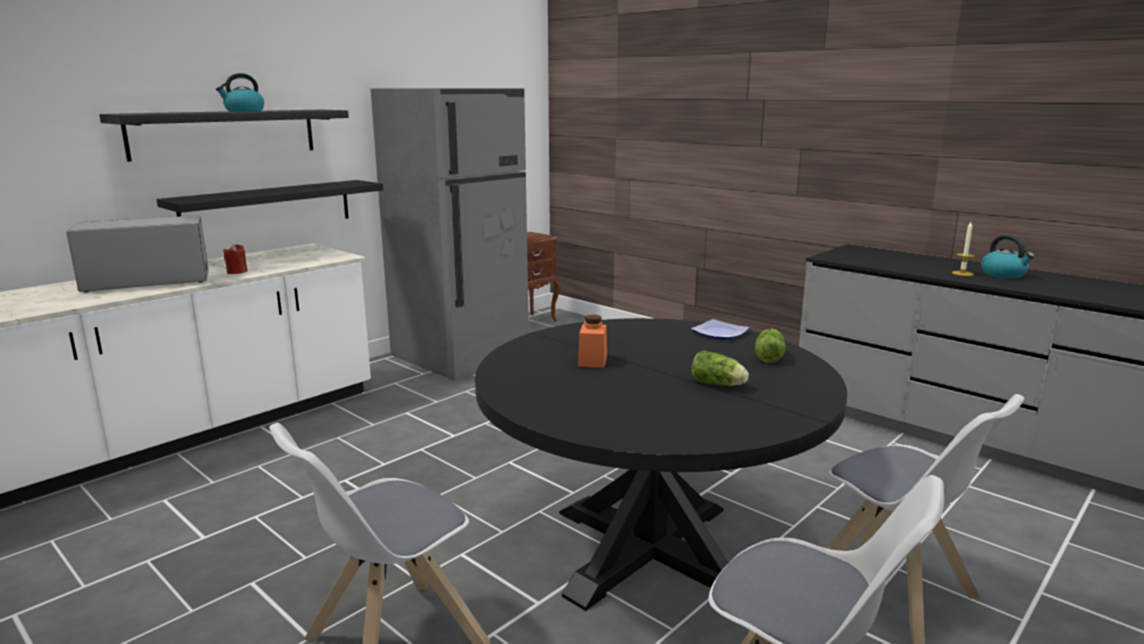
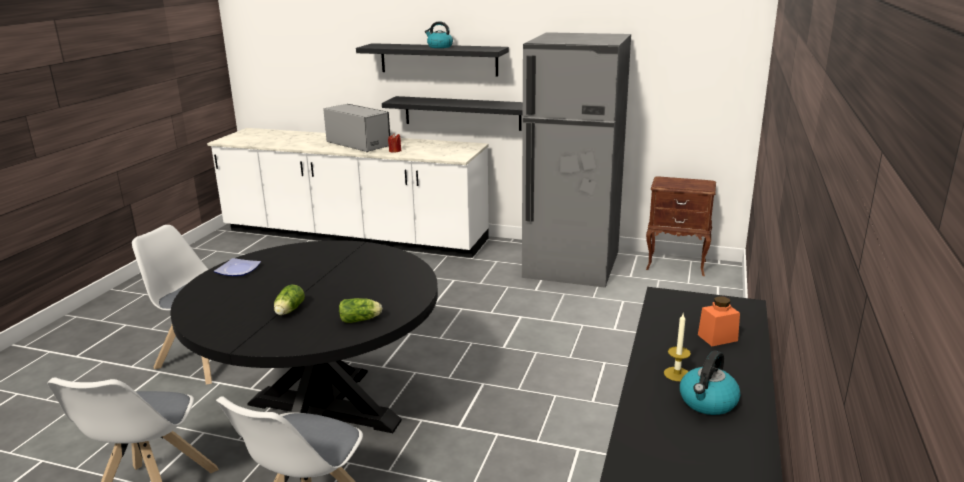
camera: 65 degrees right, 5 degrees up
(592, 361) = (316, 268): orange jar -> orange jar (717, 338)
(718, 333) = (408, 295): plate -> plate (238, 270)

